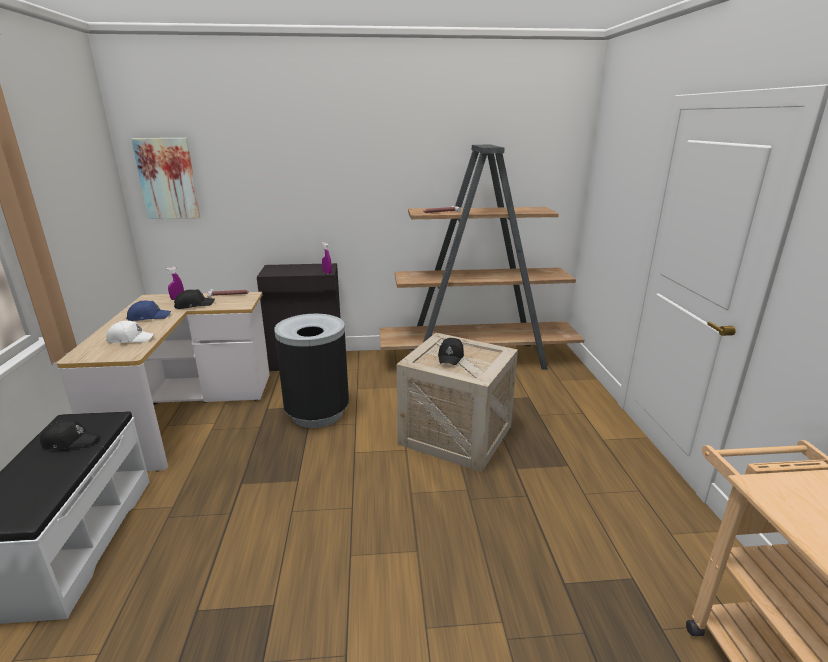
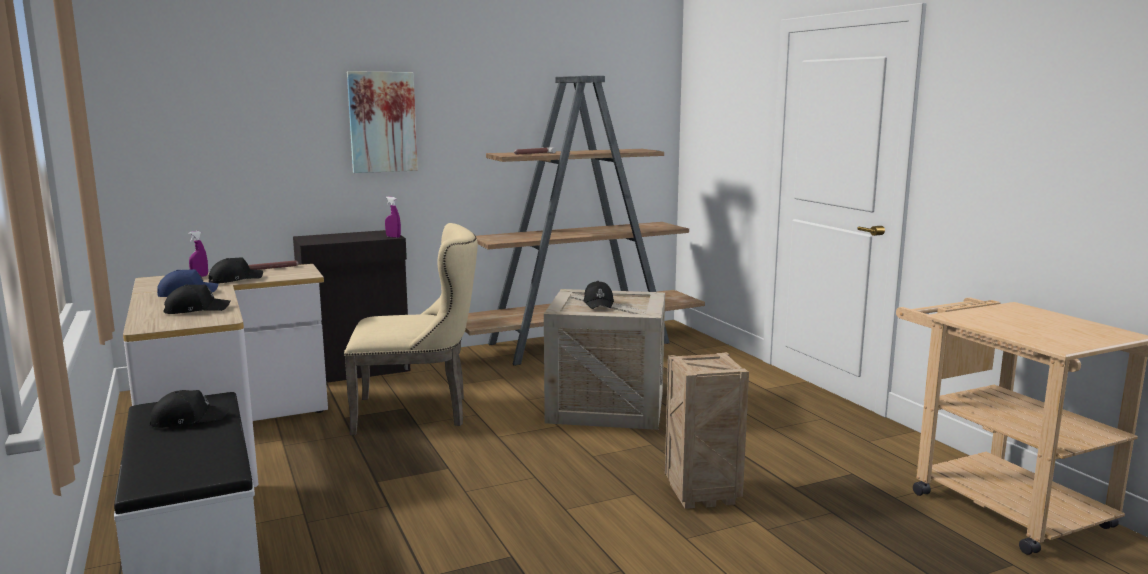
camera: 20 degrees left, 10 degrees down
(130, 339) = (196, 310): white cap -> black cap
(168, 179) = (156, 119): picture -> picture (382, 122)
(317, 413) = (419, 412): black trash can -> beige chair
(475, 568) = (703, 493): none -> crate

